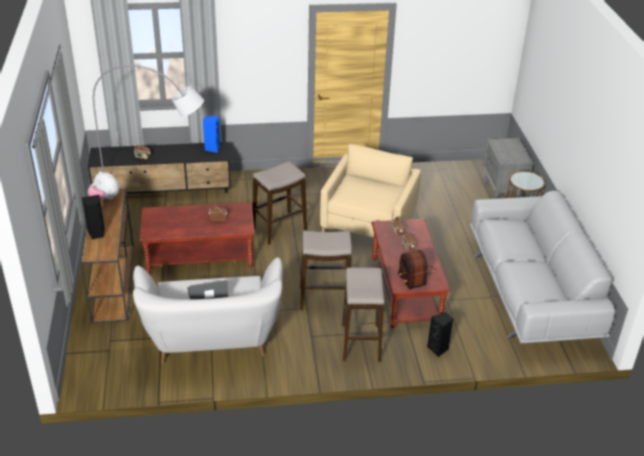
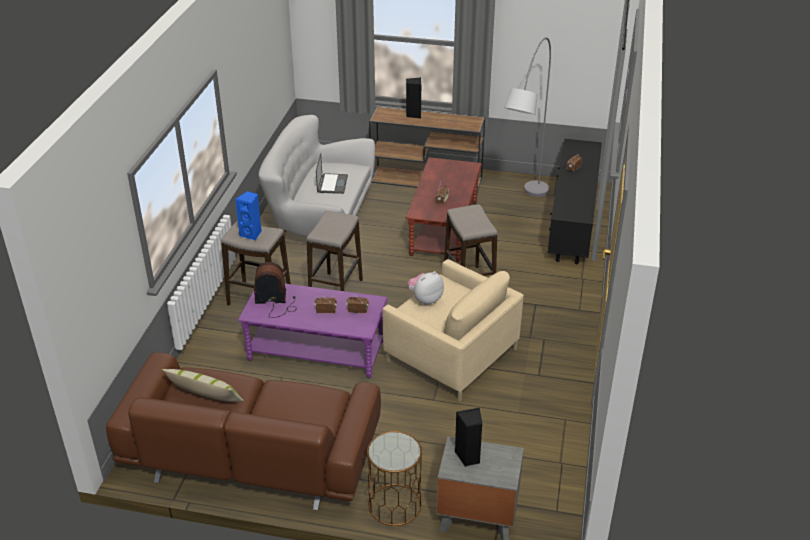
camera: 110 degrees right, 0 degrees up
(105, 199) = (466, 121): plush toy -> plush toy (425, 299)
(212, 148) = (579, 211): blue speaker -> blue speaker (252, 234)
(405, 290) = (316, 350): brown coffee table -> purple coffee table
(438, 349) = (216, 347): black speaker -> black speaker (468, 457)
(531, 292) = (251, 455): grey sofa -> brown sofa
(541, 280) = (205, 396): none -> pillow

